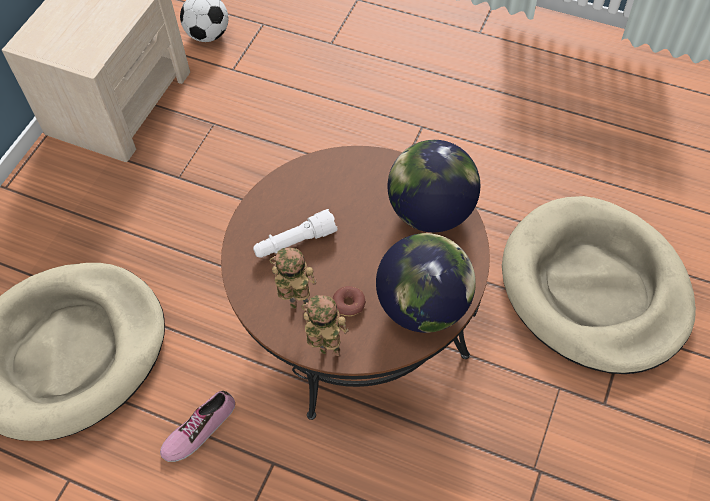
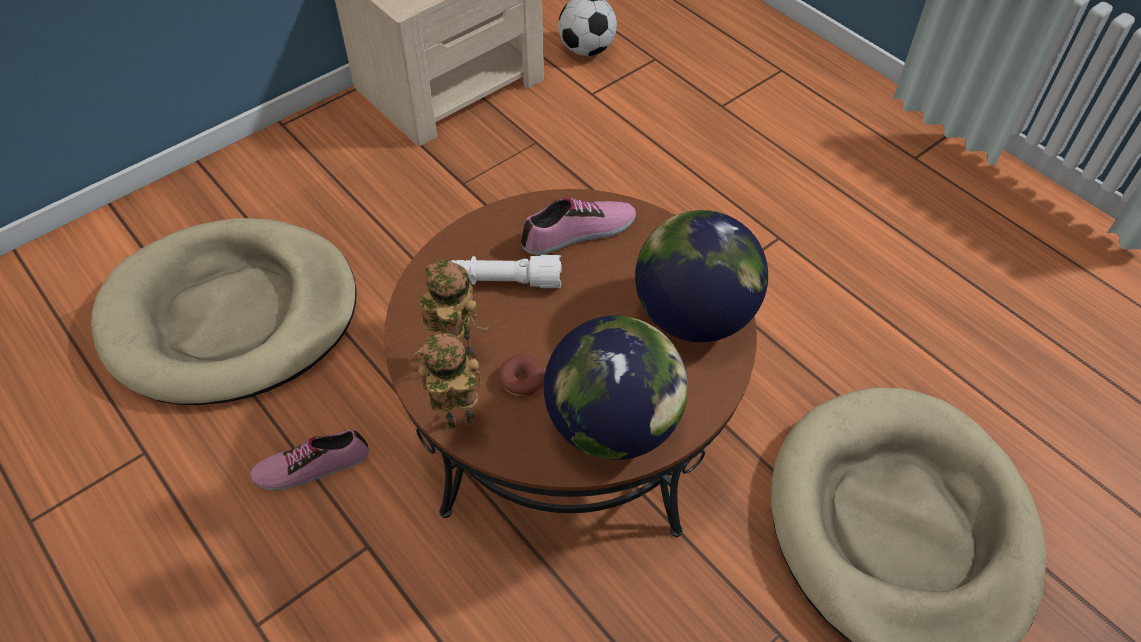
camera: 25 degrees right, 5 degrees down
(323, 187) = (579, 233): none -> shoe
(327, 353) = (458, 426): toy robot -> toy robot turned 45 degrees counterclockwise

